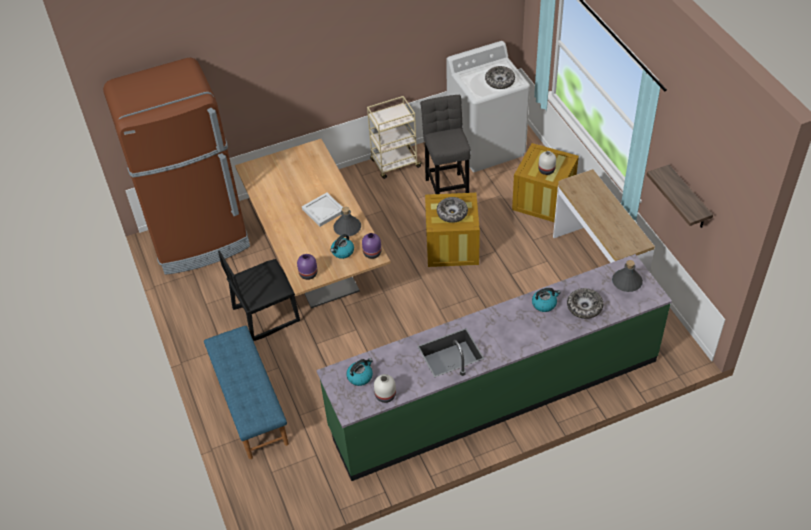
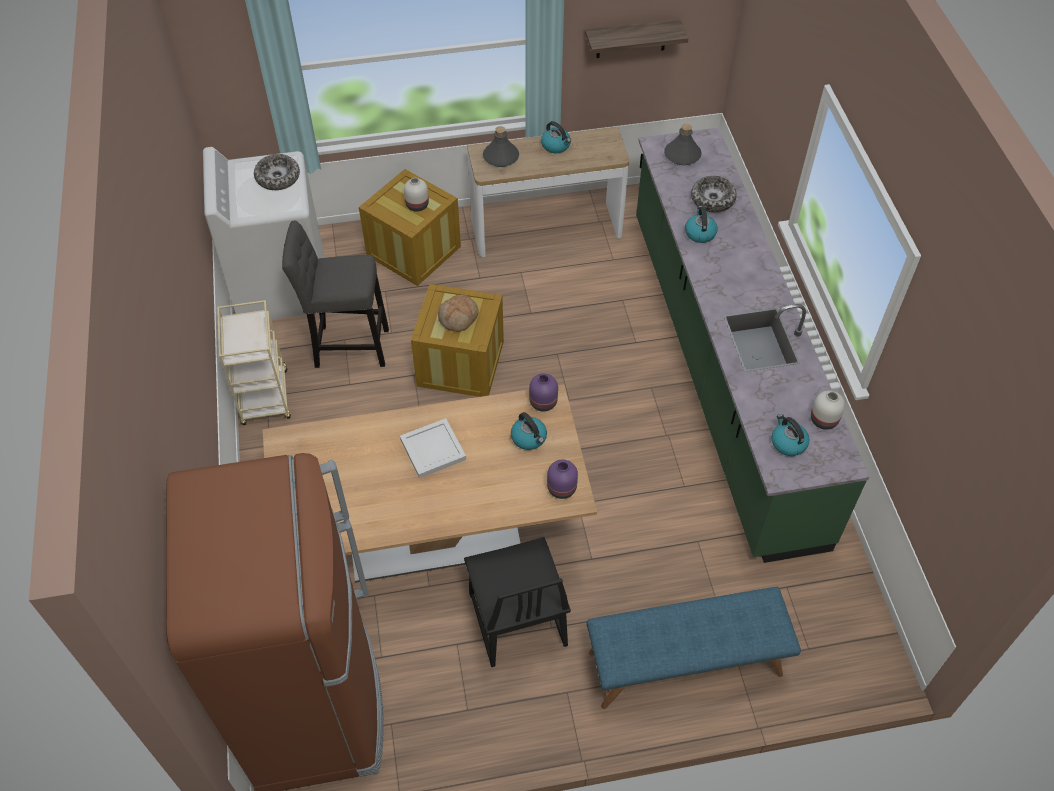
camera: 80 degrees left, 5 degrees up
(347, 228) = (482, 424): grey bottle -> grey bottle (501, 157)
(452, 213) = (459, 318): bowl -> bread
(614, 215) = (556, 146): none -> kettle

